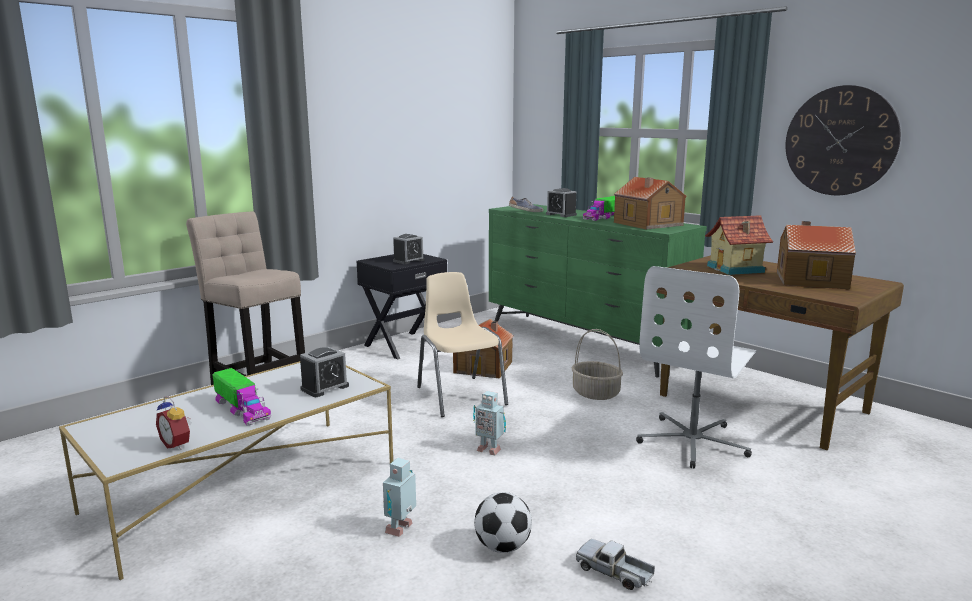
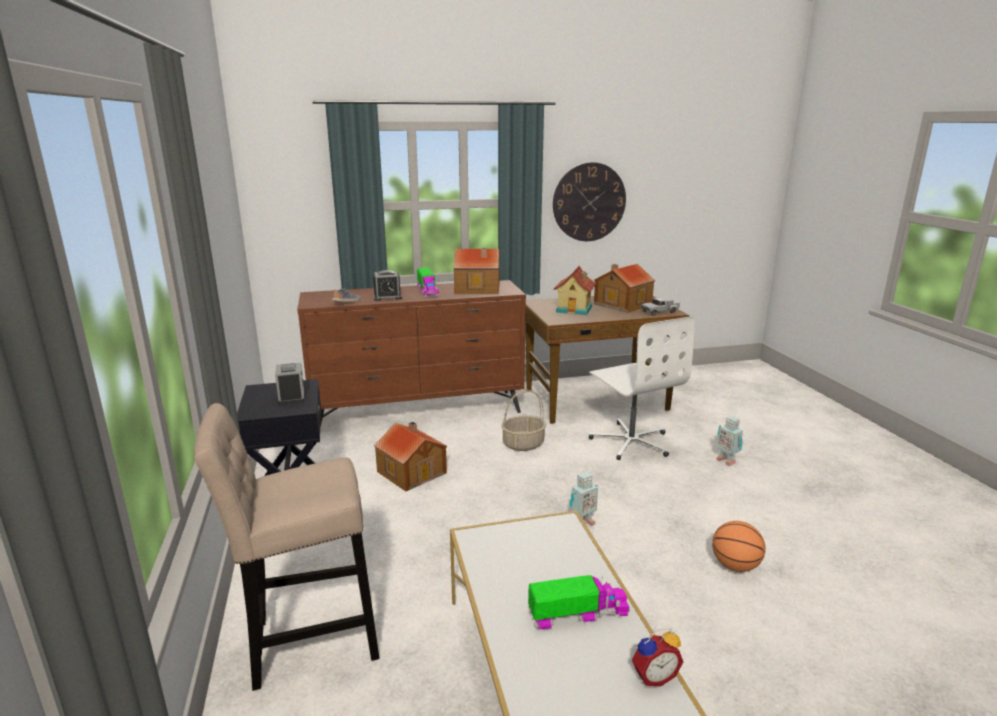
camera: 60 degrees left, 5 degrees up
(325, 387) = (553, 547): alarm clock -> none
(401, 528) = (689, 608): toy robot -> toy robot (726, 461)
(460, 395) = (462, 504): beige chair -> none
(502, 547) = (735, 566): football -> basketball
(584, 343) = (419, 412): green dresser -> brown dresser
(614, 572) = (779, 532): toy truck -> toy truck (660, 312)

